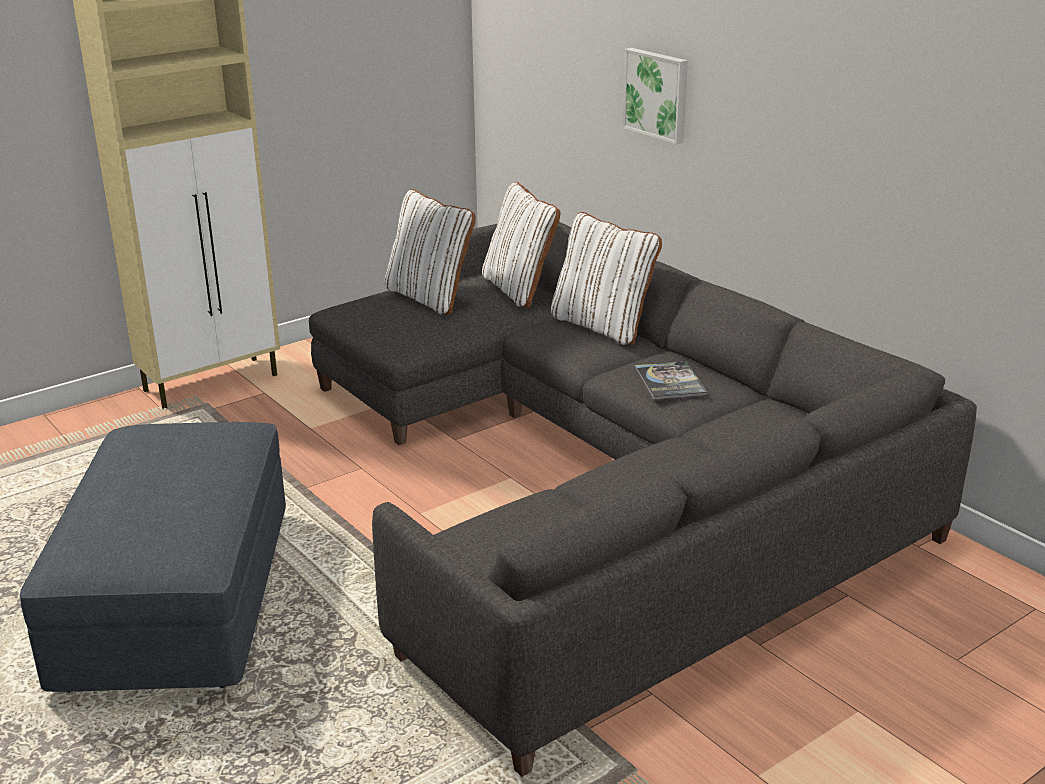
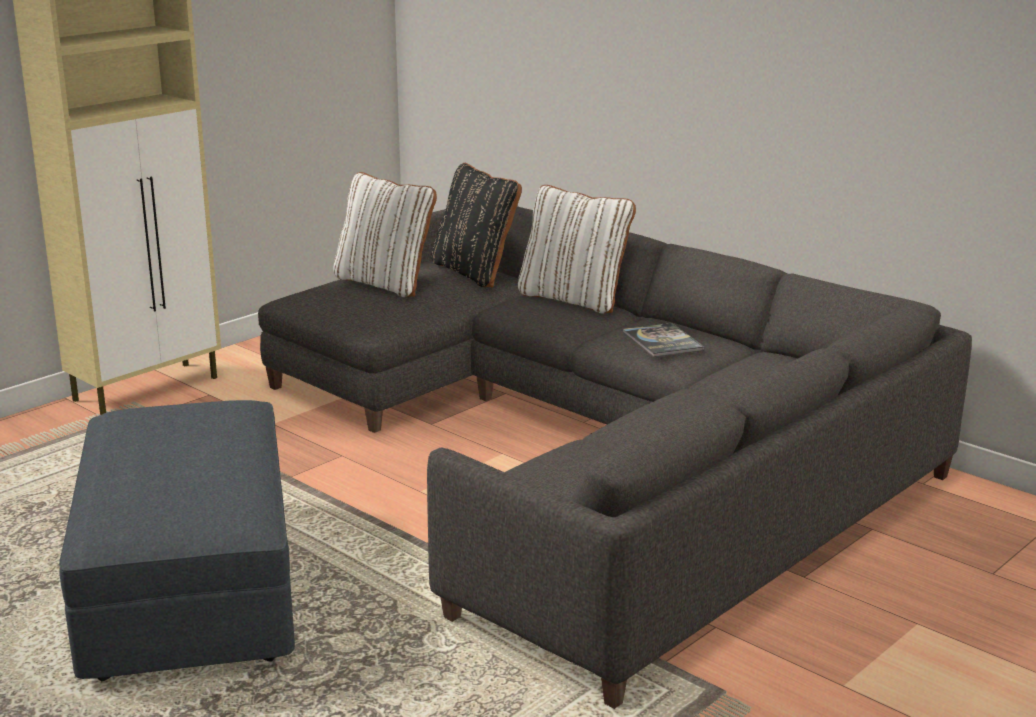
camera: 10 degrees left, 5 degrees down
(519, 289) = (475, 272): white pillow -> black pillow
(657, 94) = (613, 65): picture -> none

